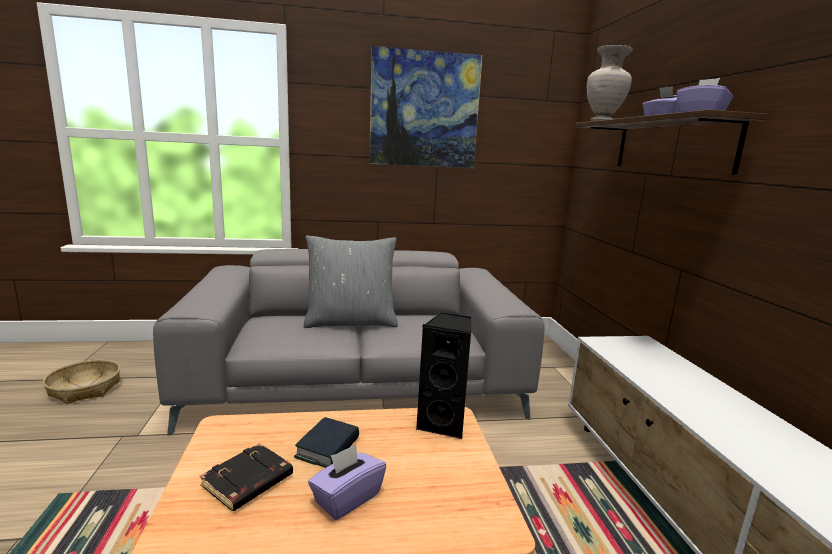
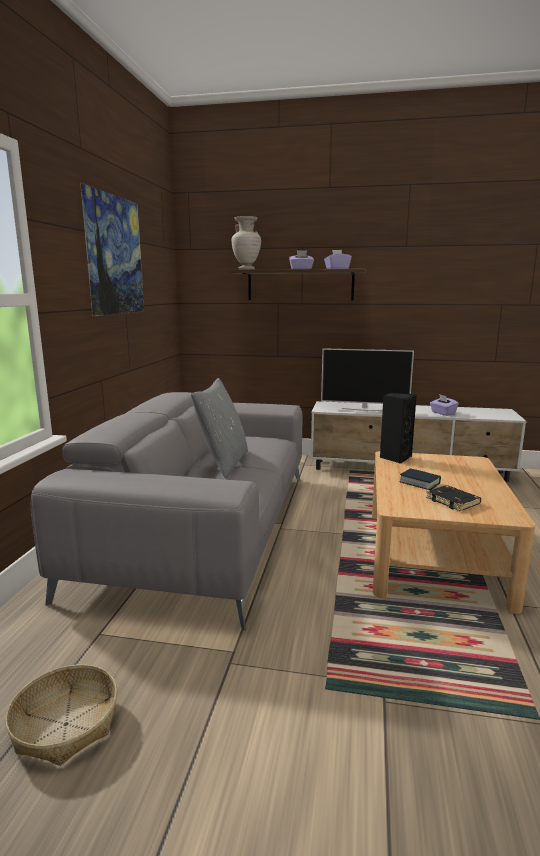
camera: 70 degrees left, 0 degrees up
(347, 498) = (463, 482): purple tissue box -> purple tissue box (442, 413)
(653, 373) = (364, 409): none -> television

